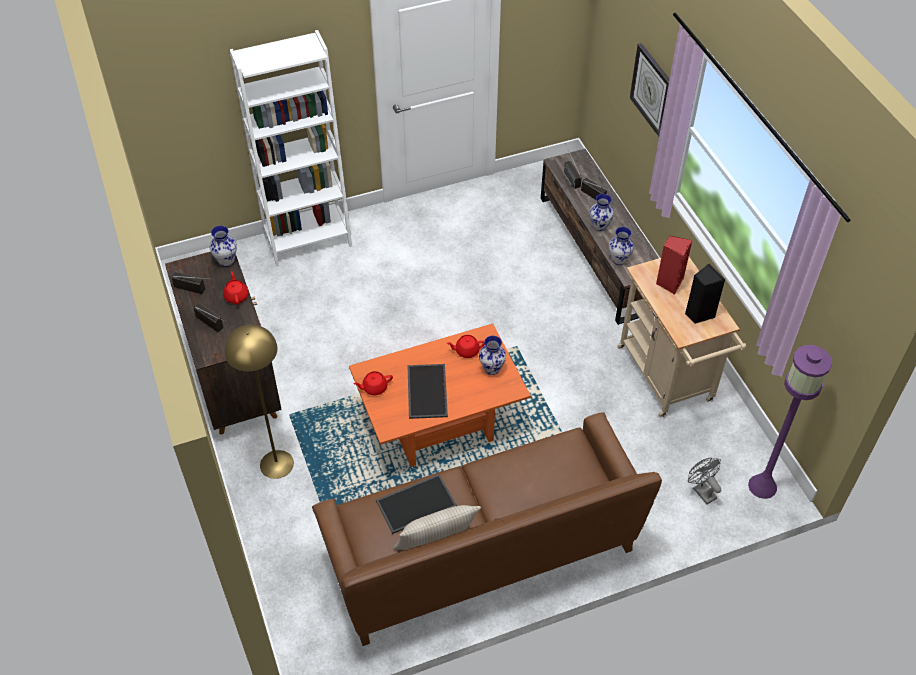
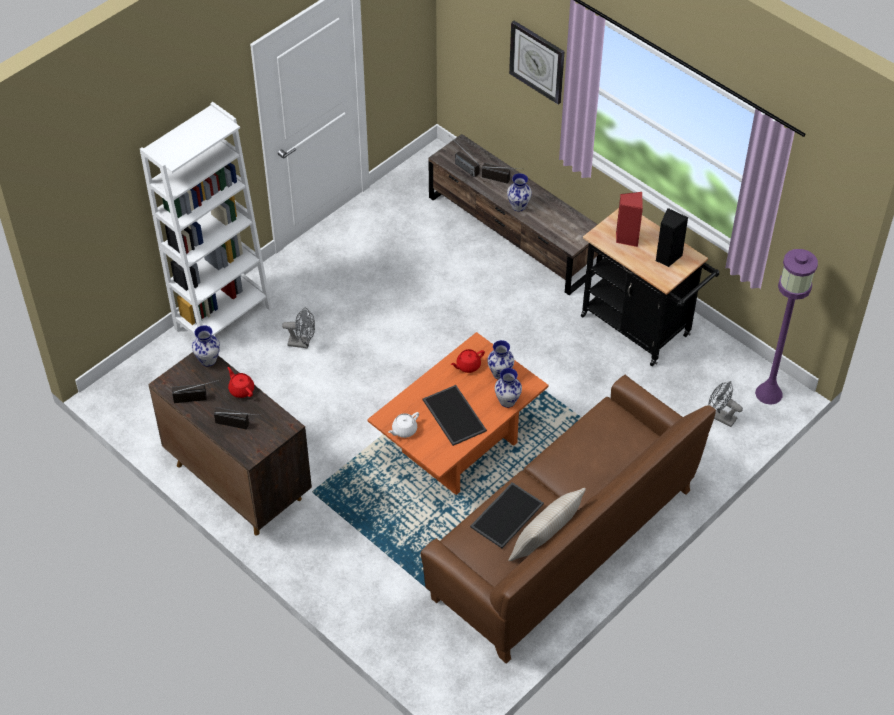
camera: 25 degrees left, 0 degrees up
(276, 464) = (329, 541): yellow floor lamp -> none
(360, 284) = (302, 343): none -> grey fan
(374, 387) = (404, 430): red teapot -> white teapot
(618, 259) = (553, 232): vase -> vase (507, 401)
(668, 379) = (641, 329): beige cart -> black cart

